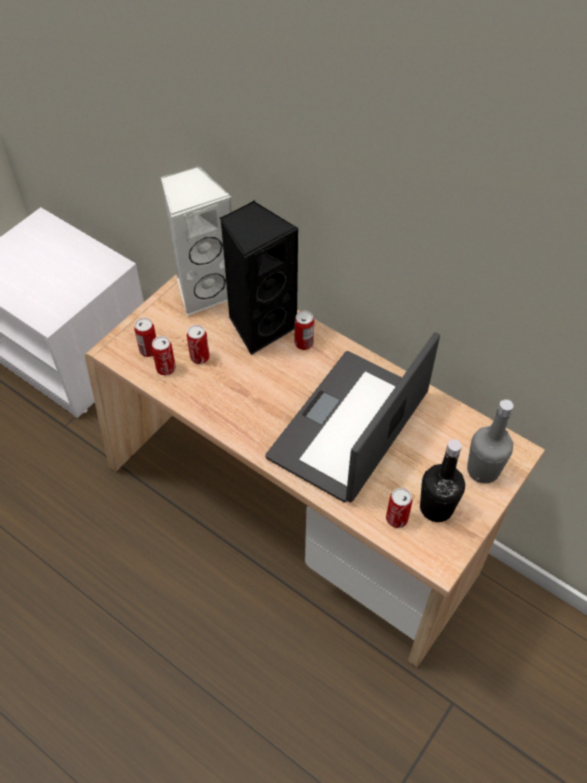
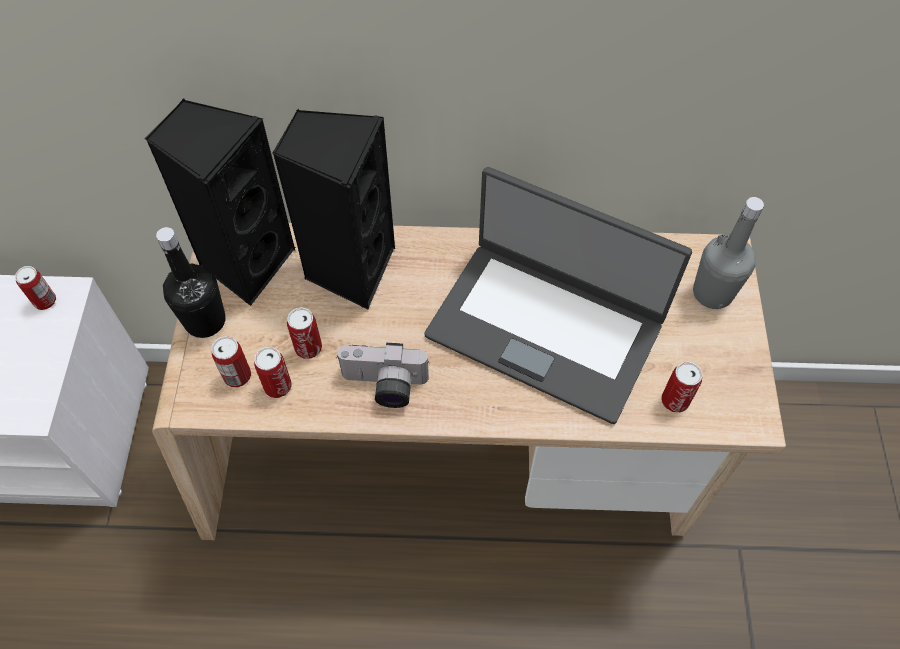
camera: 35 degrees left, 5 degrees up
(204, 290) = (245, 262): white speaker -> black speaker
(224, 403) = (384, 387): none -> camera
(304, 343) = (416, 261): can -> can (45, 301)
(350, 427) = (545, 327): laptop -> laptop turned 60 degrees counterclockwise
(436, 508) = (702, 363): black bottle -> black bottle (205, 321)

